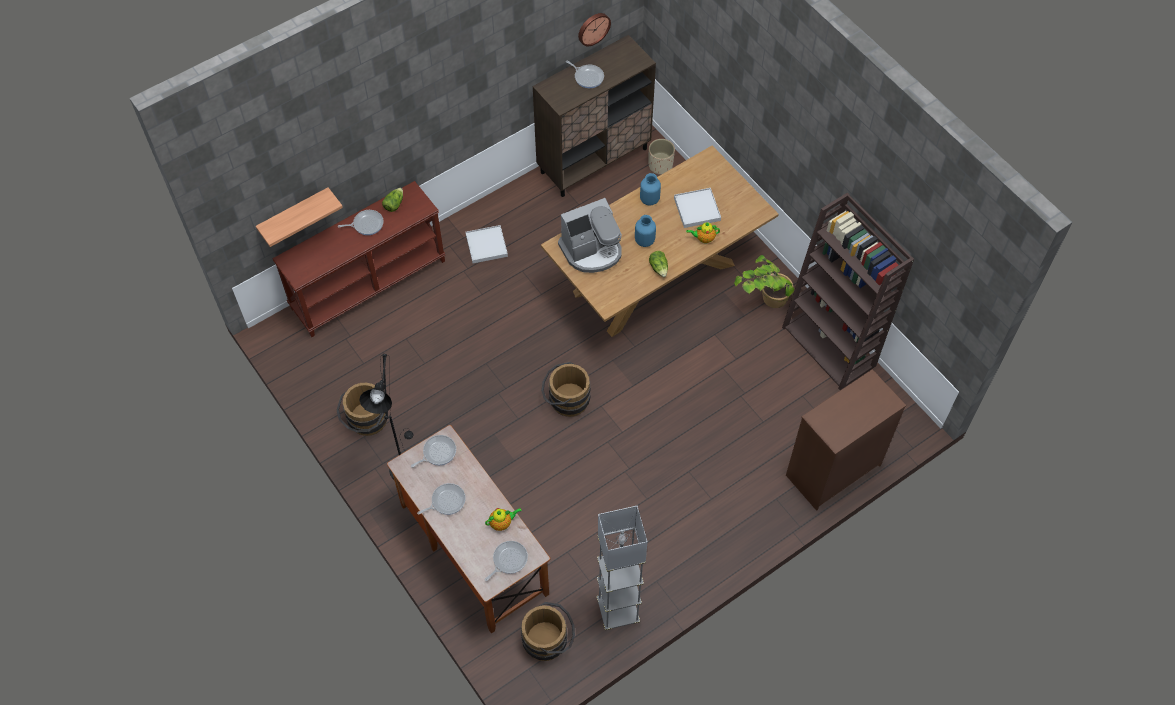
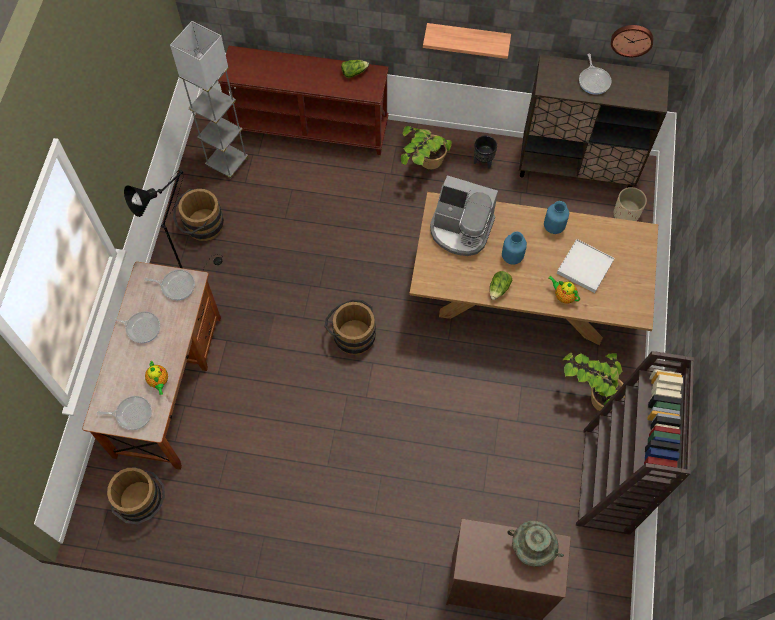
camera: 45 degrees right, 5 degrees up
(294, 215) = (257, 19): shelf -> shelf (467, 38)
(366, 224) = (318, 72): frying pan -> none
(486, 245) = (423, 168): white tray -> potted plant
(502, 523) = (159, 381): teapot -> teapot turned 45 degrees clockwise
(525, 207) = (483, 162): none -> black planter
(618, 611) = (212, 531): grey floor lamp -> grey floor lamp (227, 162)
(859, 395) = (532, 548): none -> turquoise vase

